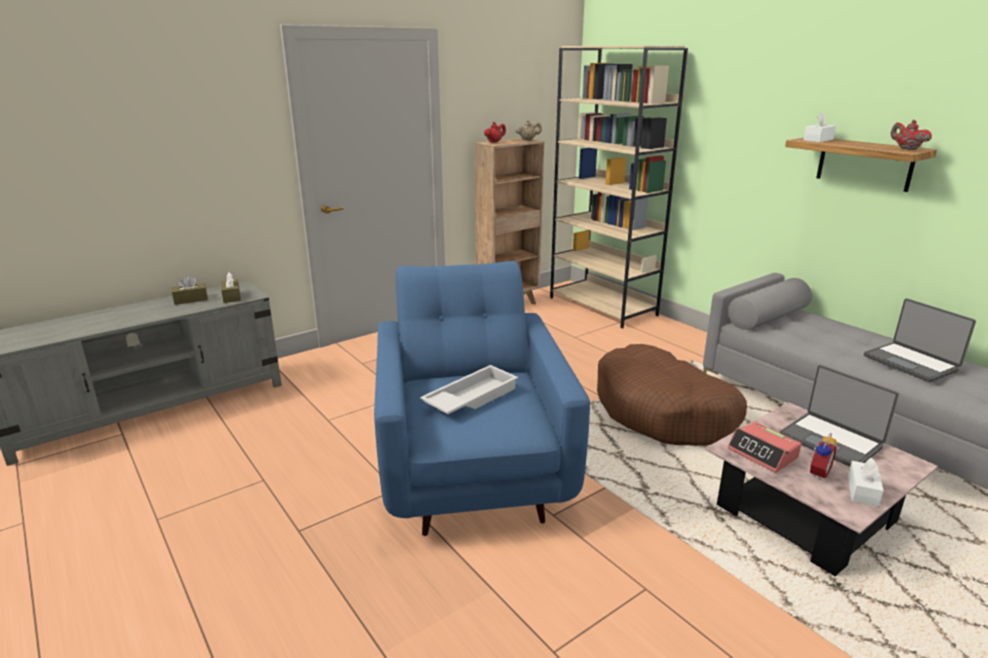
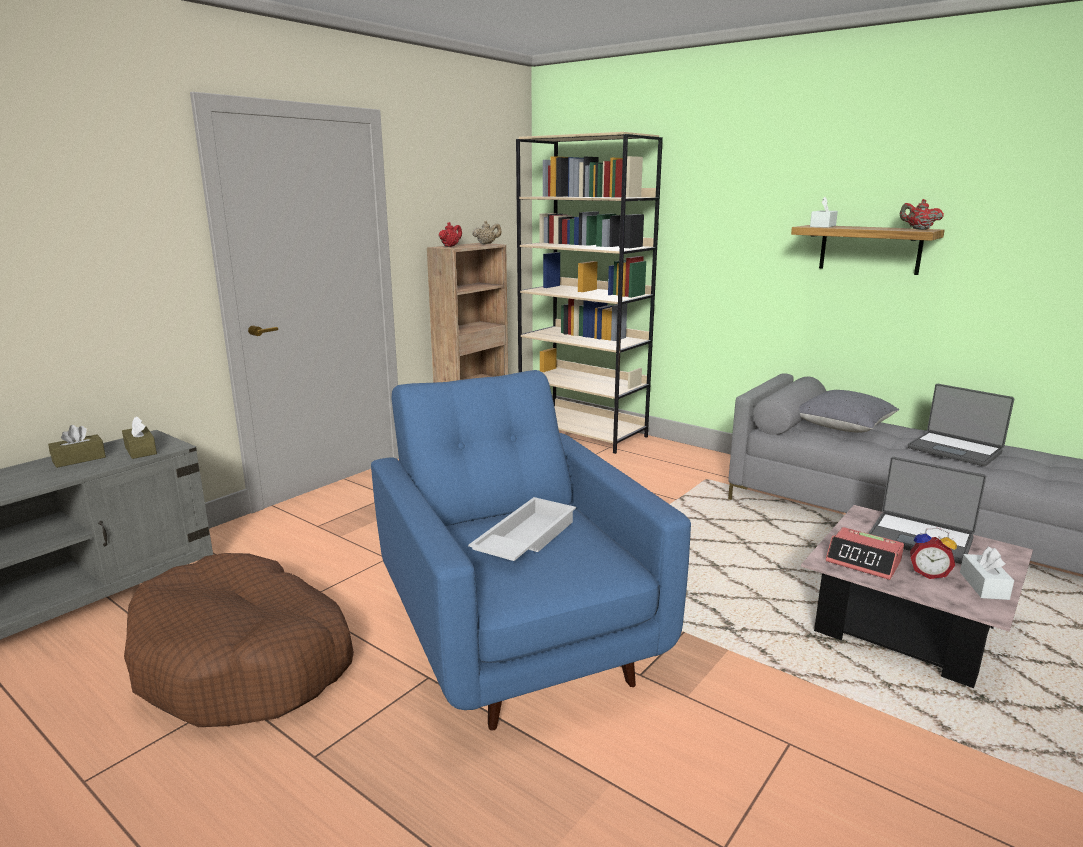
camera: 15 degrees left, 5 degrees down
(664, 412) = (705, 537): brown dog bed -> brown dog bed (244, 661)
(814, 329) = (843, 427): none -> grey pillow
(816, 473) = (928, 574): alarm clock -> alarm clock turned 90 degrees clockwise

